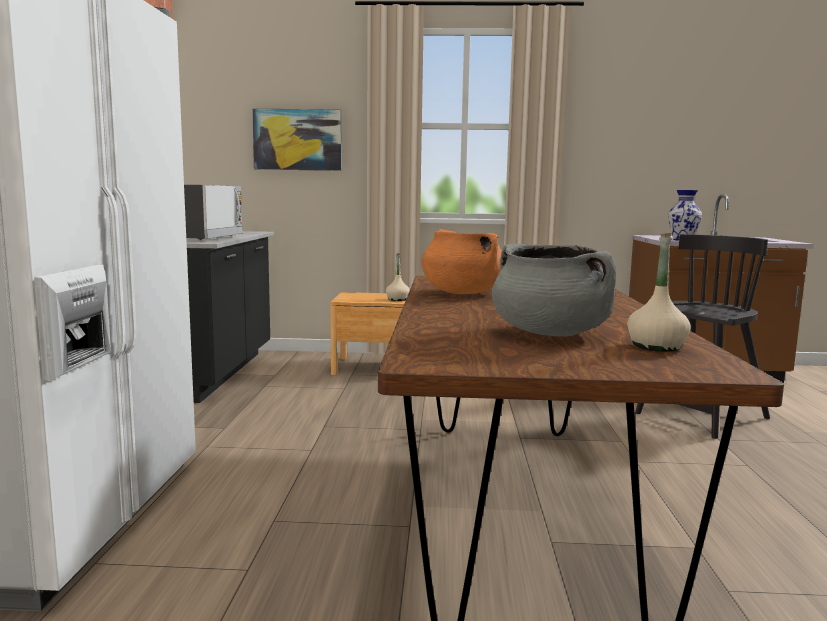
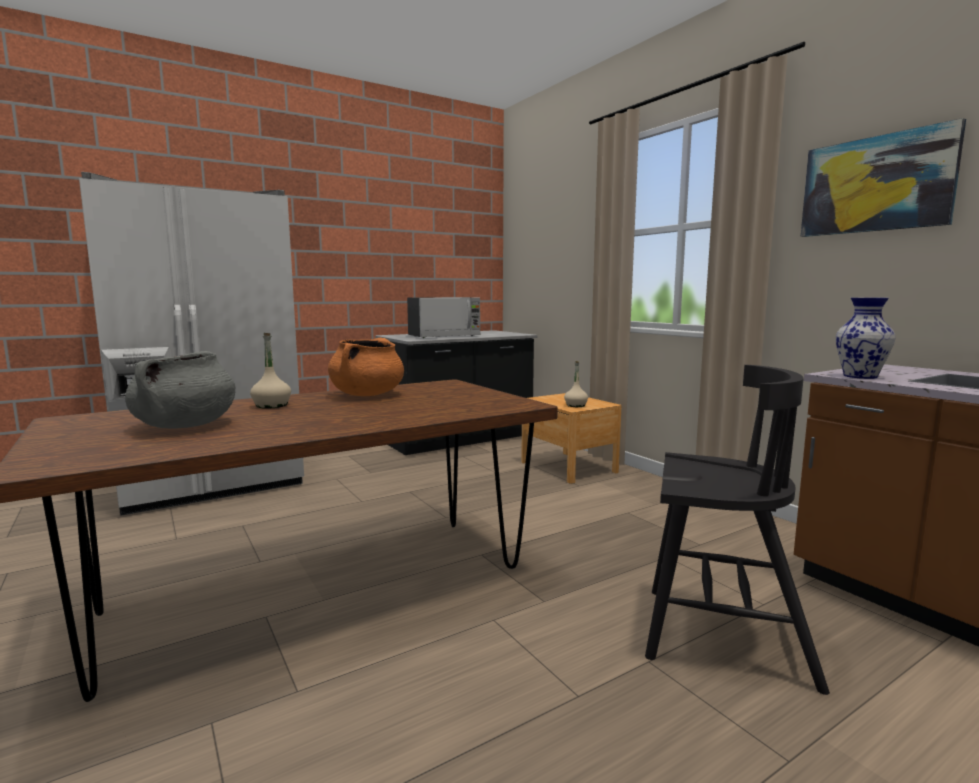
camera: 55 degrees right, 0 degrees up
(297, 140) = (561, 255): picture -> picture (875, 184)
(656, 346) = (142, 448): beige bottle -> beige bottle (271, 405)

